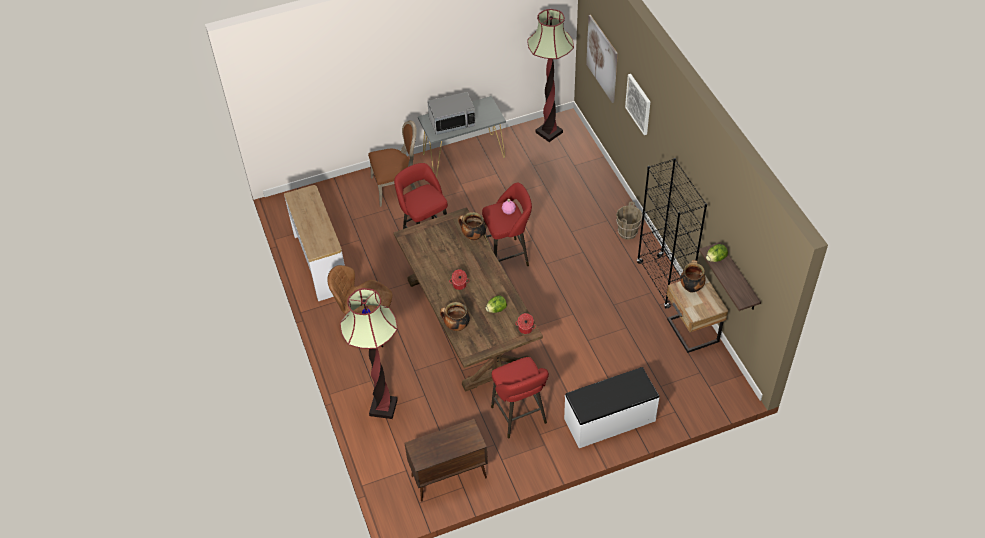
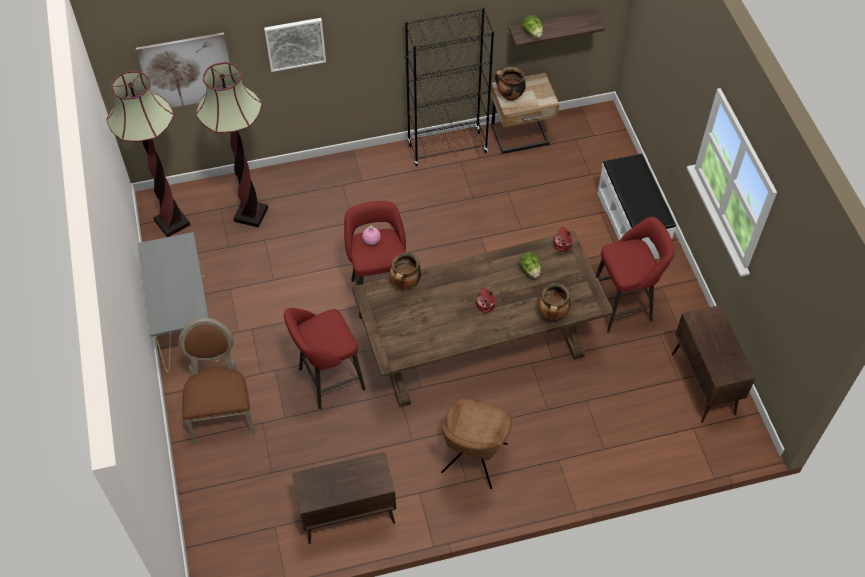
camera: 85 degrees left, 5 degrees up
(321, 263) = (347, 516): console table -> brown cabinet
(383, 407) = (602, 448): floor lamp -> floor lamp (251, 214)
(452, 122) = (176, 293): microwave -> none
(627, 233) = (367, 168): brown bucket -> none

